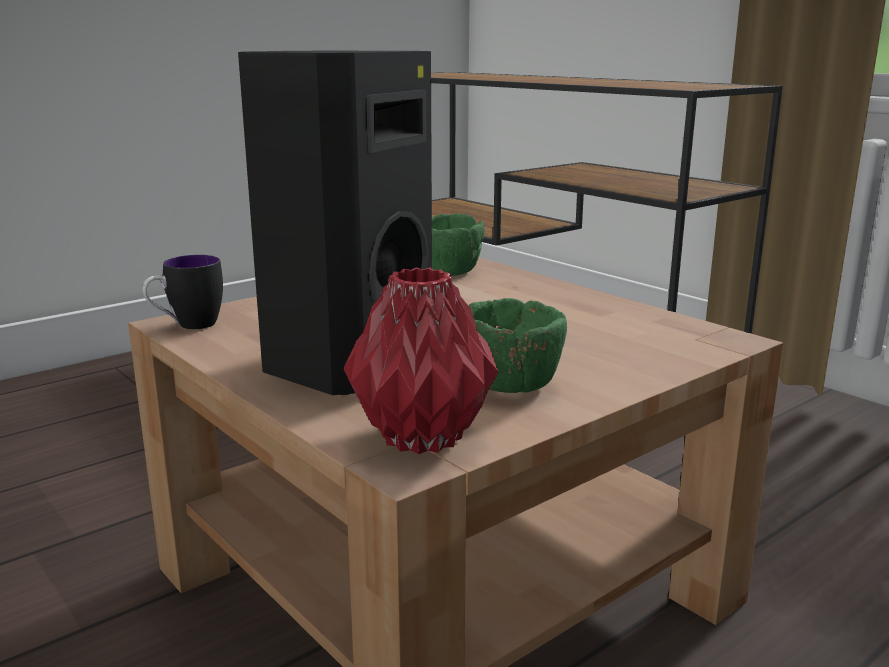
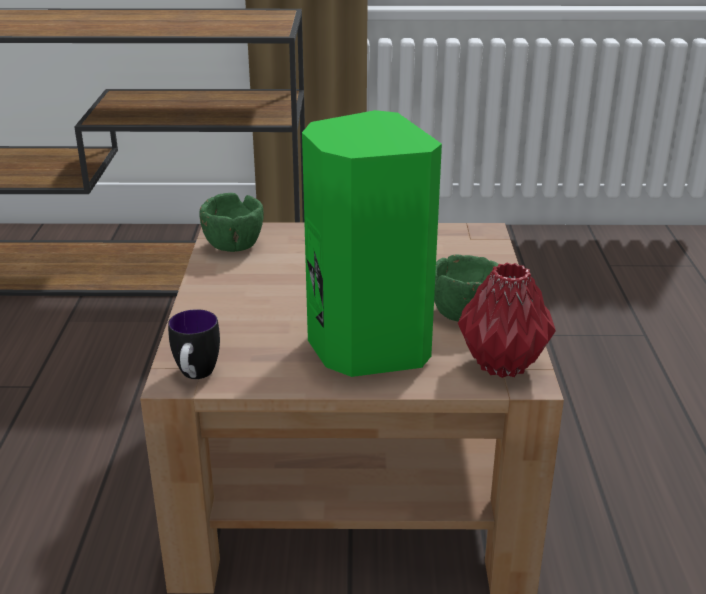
camera: 50 degrees left, 10 degrees up
(343, 365) = (364, 348): black speaker -> green speaker

